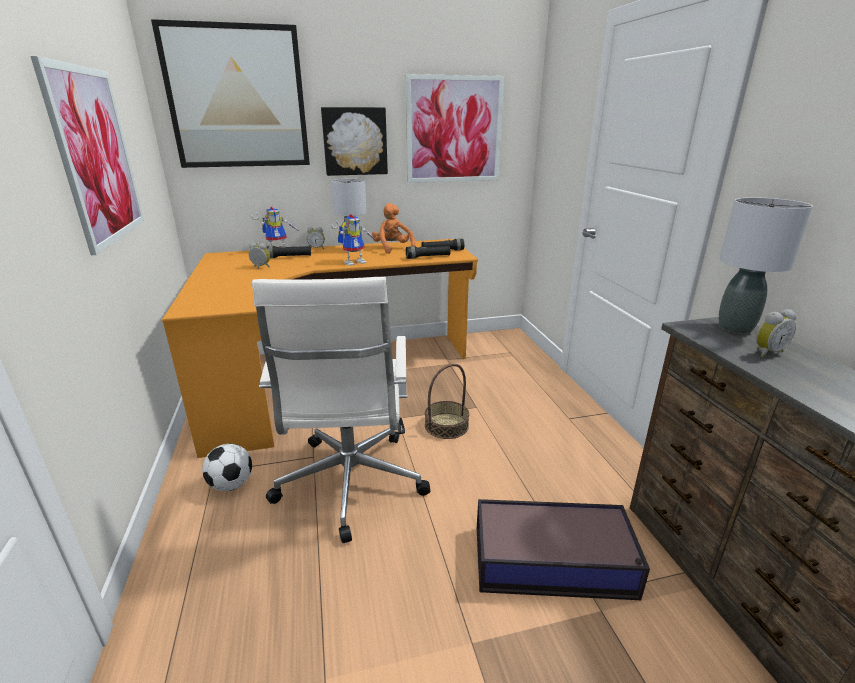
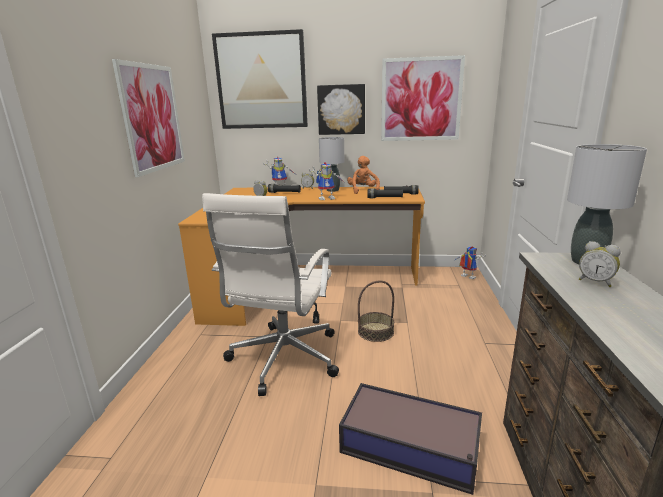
camera: 20 degrees right, 5 degrees down
(231, 485) = (207, 344): football -> none
(513, 341) = (466, 277): none -> toy robot
(766, 352) = (595, 282): alarm clock -> alarm clock turned 45 degrees clockwise

